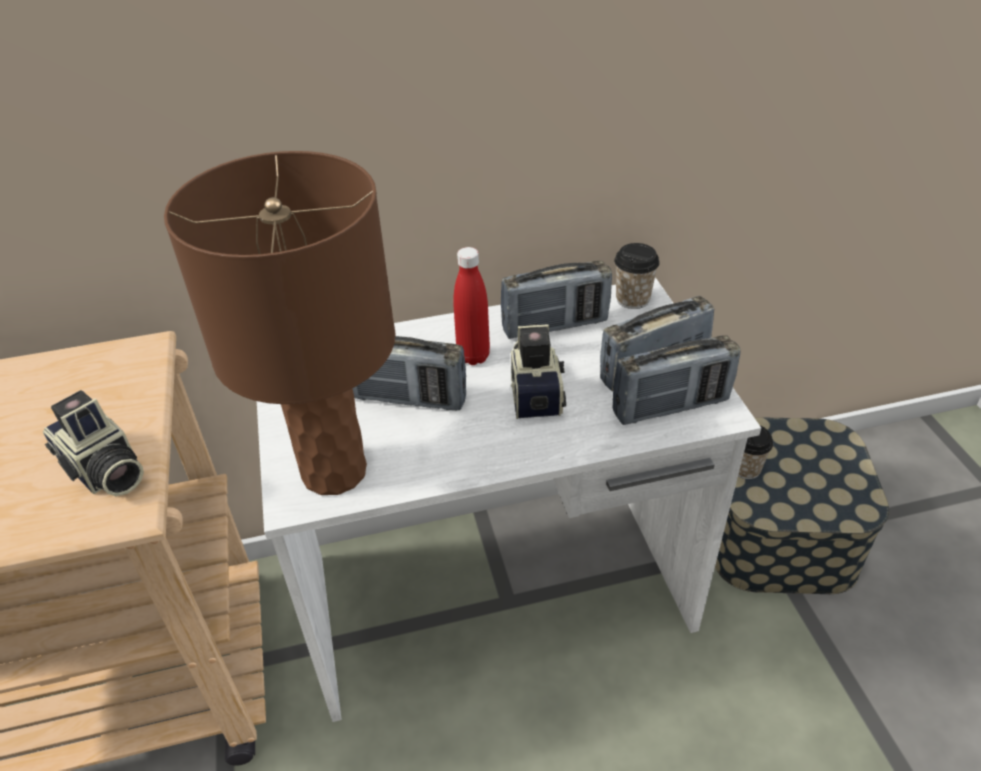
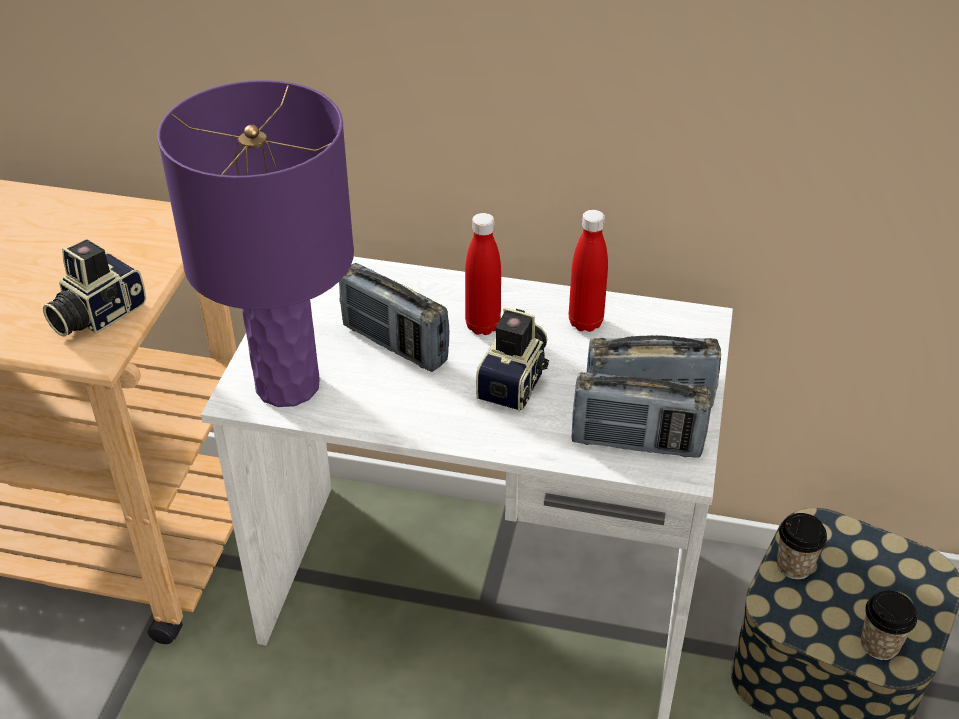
camera: 25 degrees right, 0 degrees up
(104, 472) = (96, 314): camera -> camera turned 60 degrees clockwise
(333, 471) = (286, 385): brown table lamp -> purple table lamp
(555, 325) = (585, 323): radio -> red bottle
(632, 299) = (687, 323): cup -> cup (879, 645)

